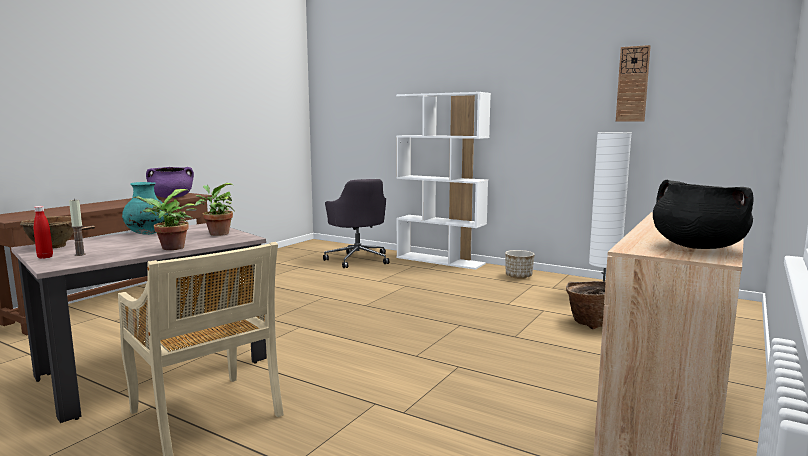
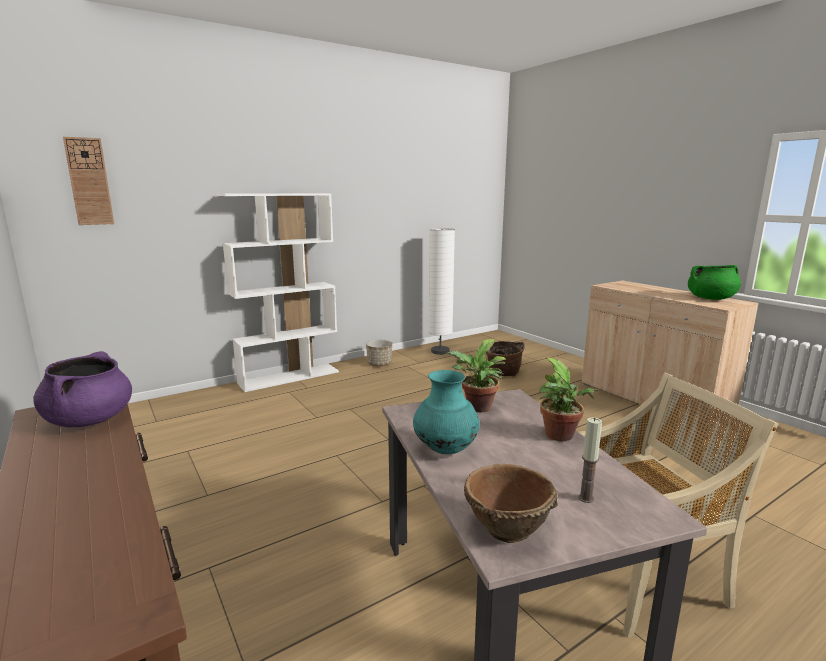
camera: 65 degrees left, 5 degrees up
(45, 257) = (599, 529): red bottle -> none
(358, 259) = (215, 411): grey office chair -> none
(632, 84) = (429, 189): wall clock -> wall clock (89, 182)
(696, 246) = (711, 298): black cooking pot -> green cooking pot

